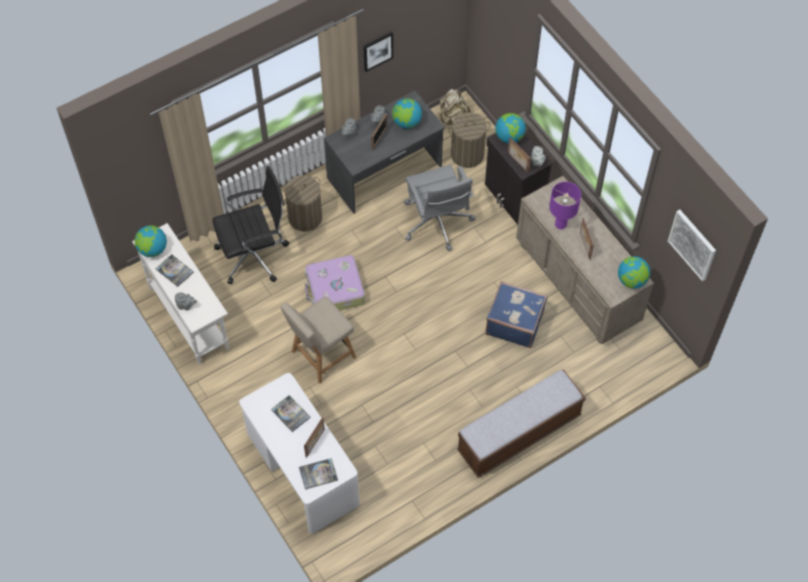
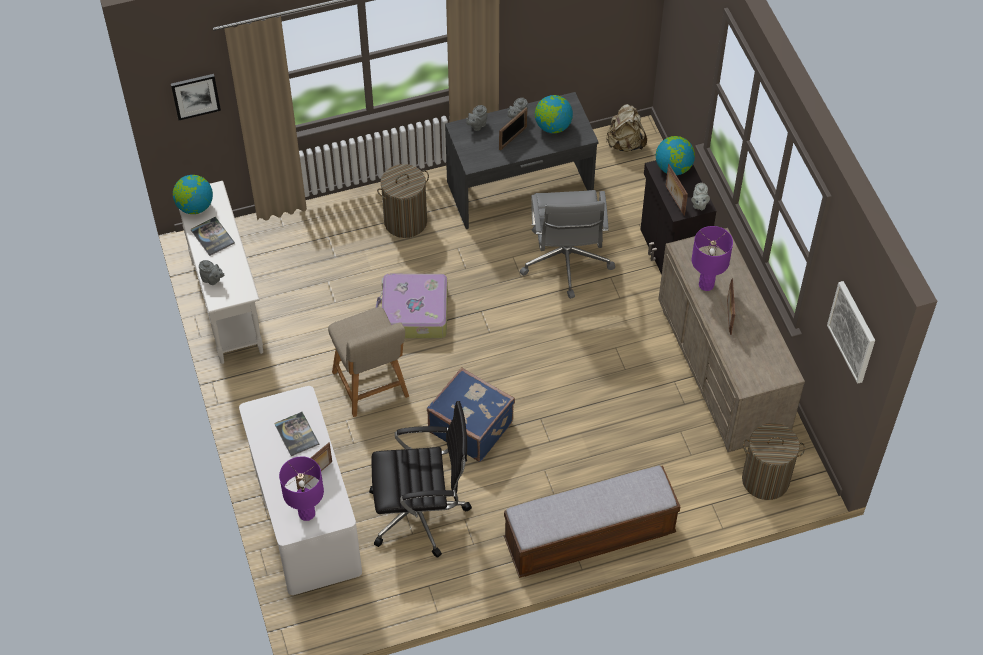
camera: 15 degrees right, 5 degrees down
(255, 255) = (330, 252): black office chair -> black office chair (421, 513)
(318, 474) = (306, 513): book -> purple table lamp
(321, 356) = (372, 387): beige chair -> beige chair turned 90 degrees counterclockwise
(377, 51) = (530, 27): picture -> picture (195, 96)
(467, 154) = (629, 190): laundry basket -> laundry basket (765, 479)
(514, 322) = (626, 401): blue suitcase -> blue suitcase (471, 426)
(631, 280) = (776, 372): globe -> none

